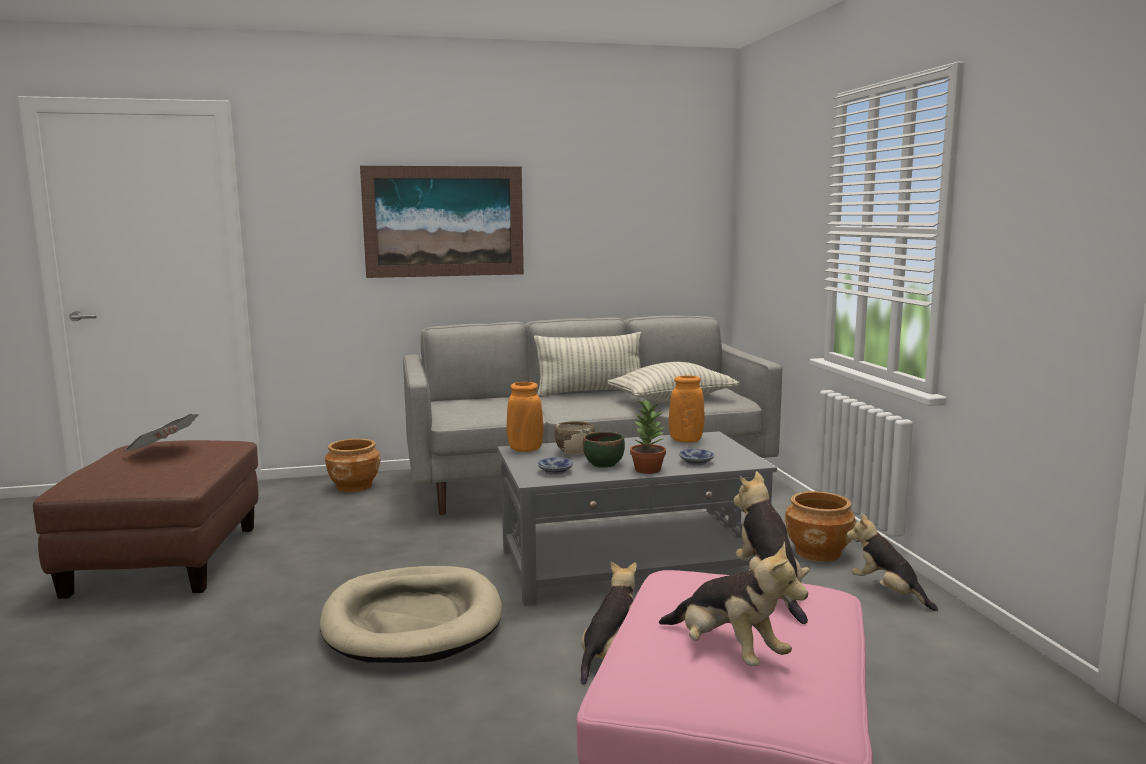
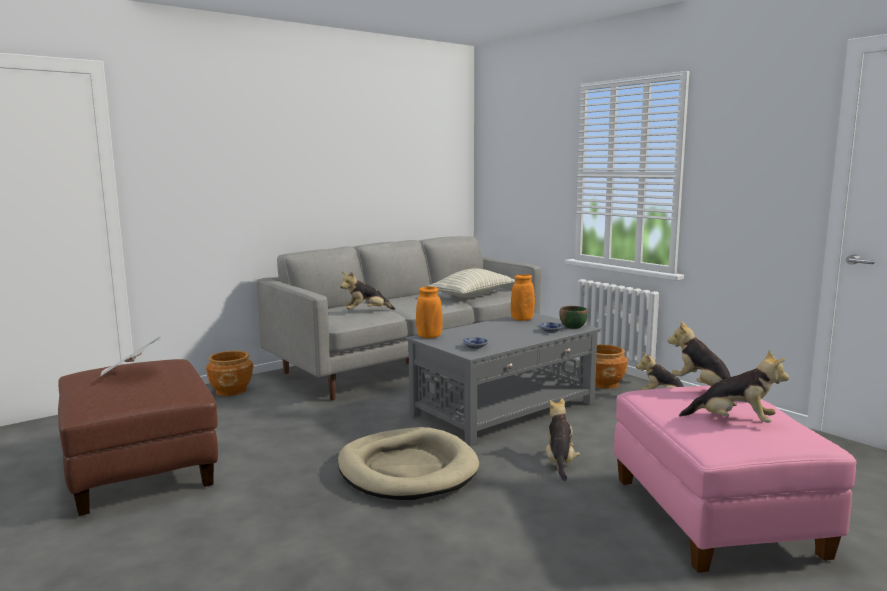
camera: 25 degrees left, 0 degrees up
(444, 221) = (283, 169): picture -> none
(505, 408) = (366, 312): none -> plush toy
(574, 452) = (464, 334): beige bowl -> none
(590, 393) = (408, 296): pillow -> none
(604, 464) = (497, 339): green bowl -> green bowl (573, 326)
(647, 469) = (530, 338): potted plant -> none

